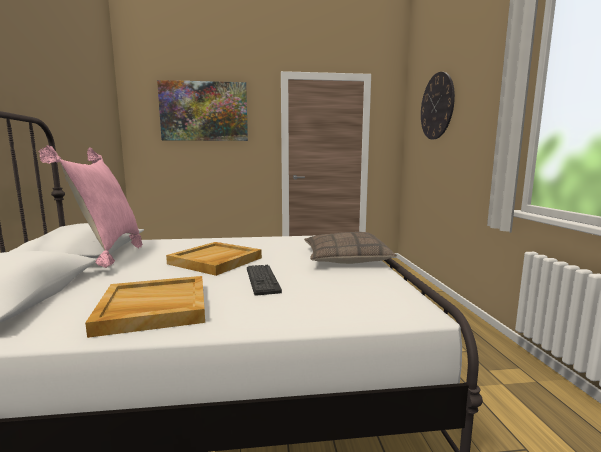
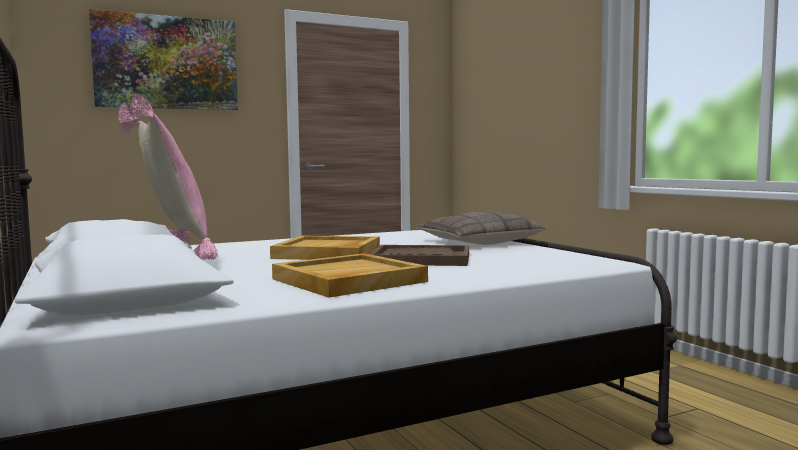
camera: 20 degrees left, 5 degrees down
(262, 280) = (421, 259): keyboard -> brown tray
(437, 106) = (507, 69): wall clock -> none

